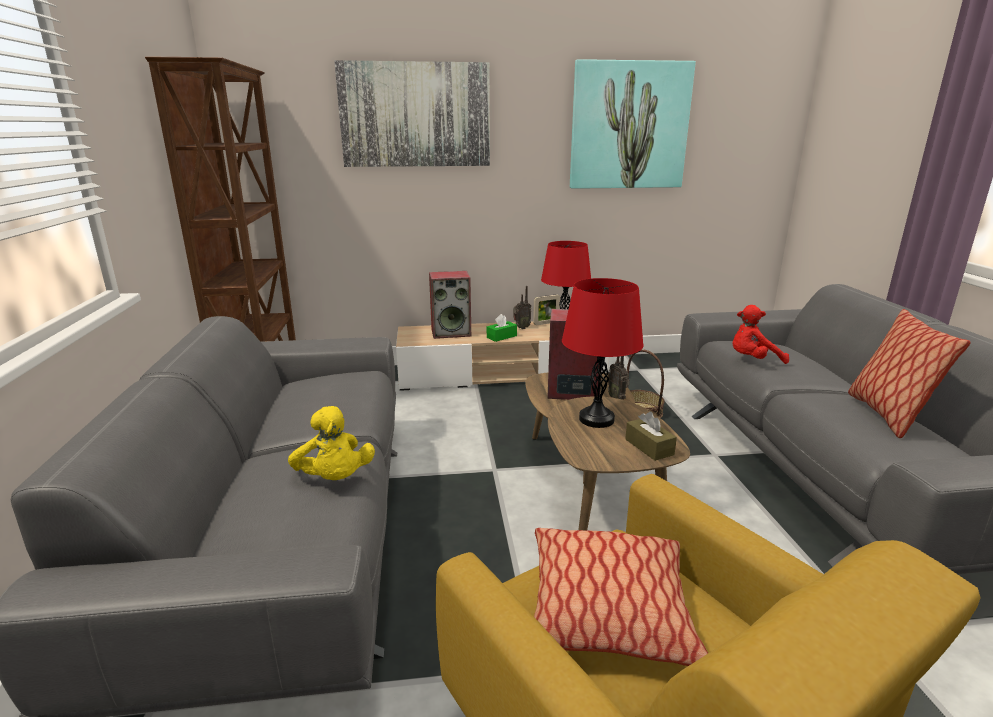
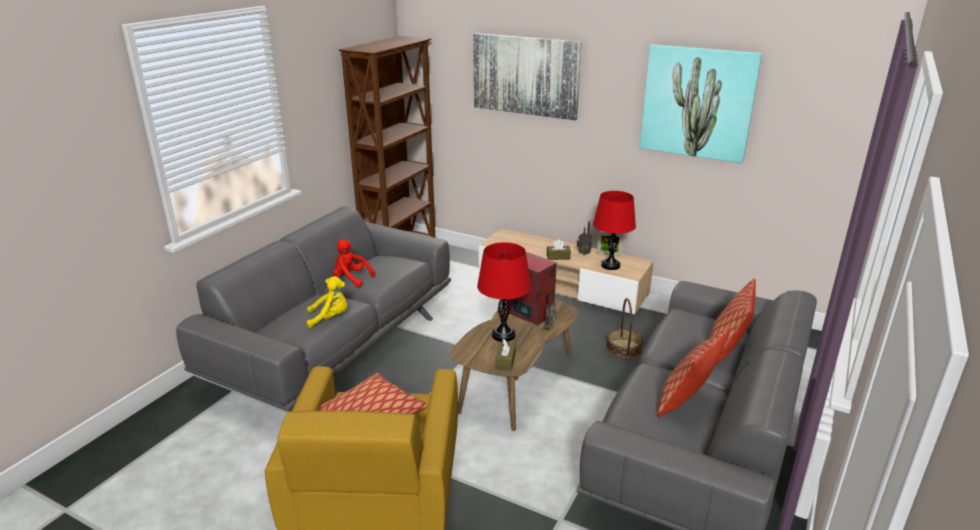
camera: 35 degrees right, 5 degrees up
(334, 479) = (330, 318): yellow plush toy -> yellow plush toy turned 105 degrees counterclockwise
(451, 332) = (529, 243): speaker -> none
(501, 337) = (558, 257): green tissue box -> brown tissue box
(753, 360) = (671, 333): red plush toy -> red plush toy (351, 279)
(813, 361) = (726, 350): none -> pillow

